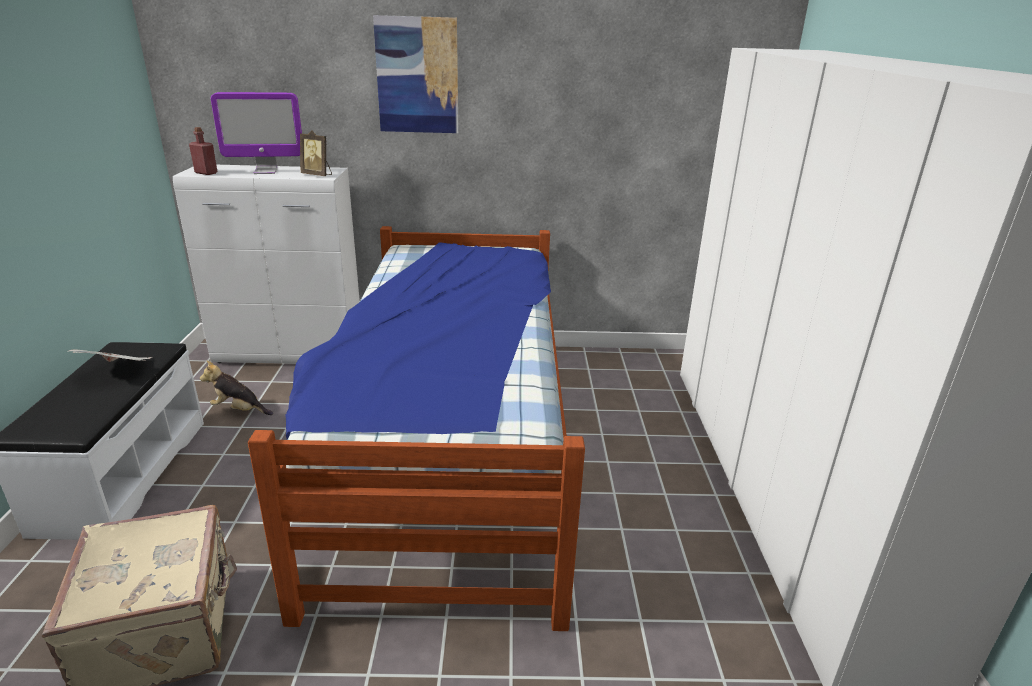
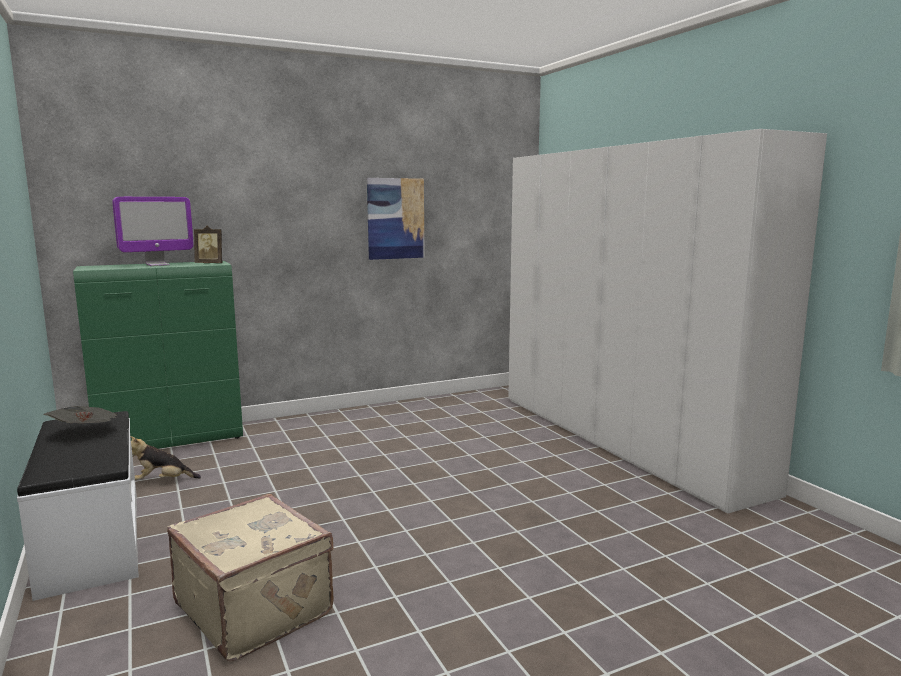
camera: 25 degrees left, 15 degrees down
(206, 173) = (102, 268): red bottle -> none
(291, 354) = (172, 441): white cabinet -> green cabinet
(417, 76) = (283, 184): picture -> picture (395, 218)
(450, 445) = (379, 463): bed -> none

